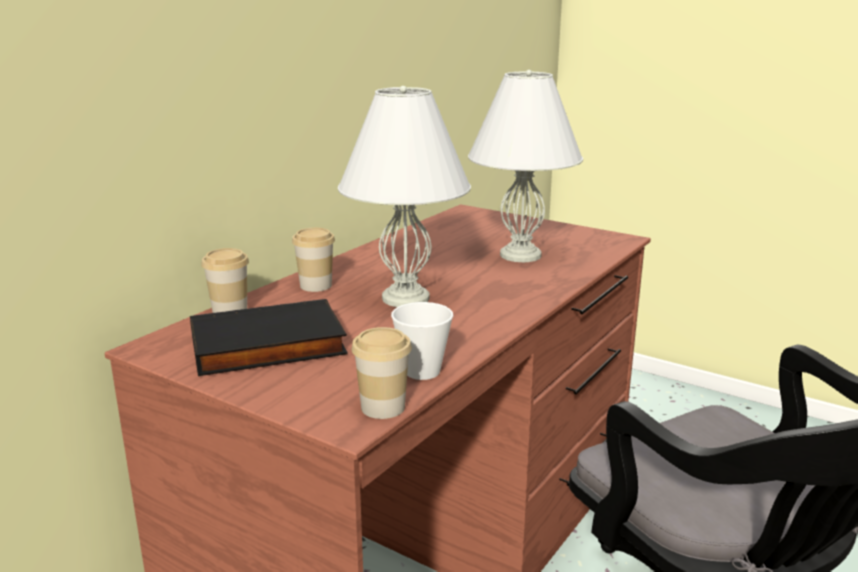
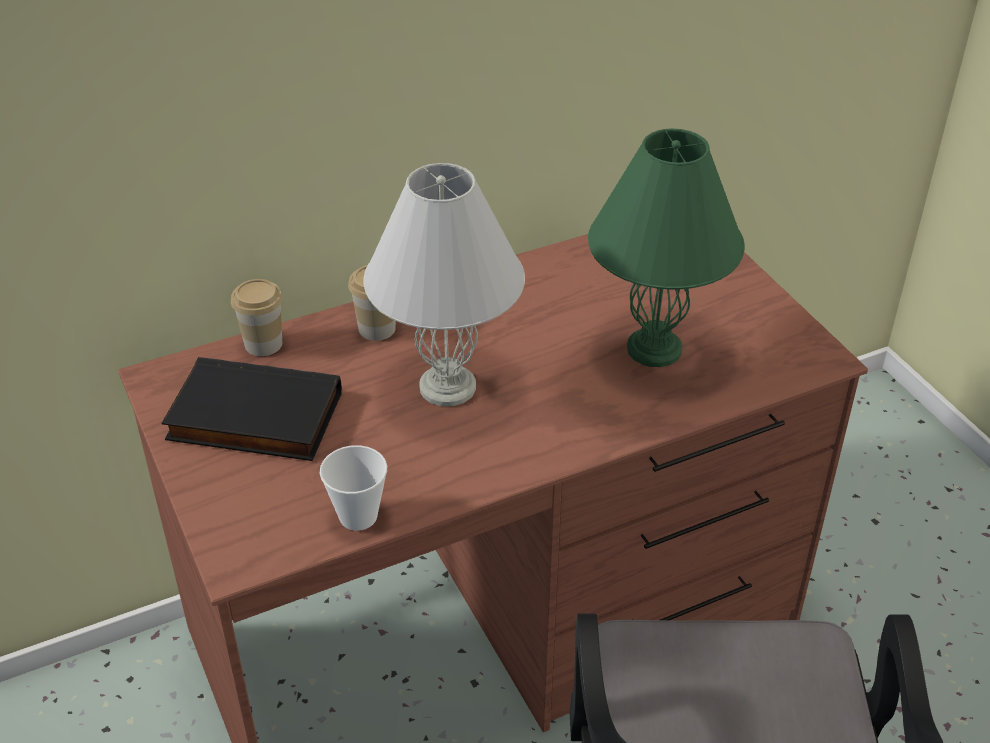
camera: 30 degrees right, 20 degrees up
(383, 407) = (280, 552): cup -> none
(519, 255) = (653, 348): white table lamp -> green table lamp

